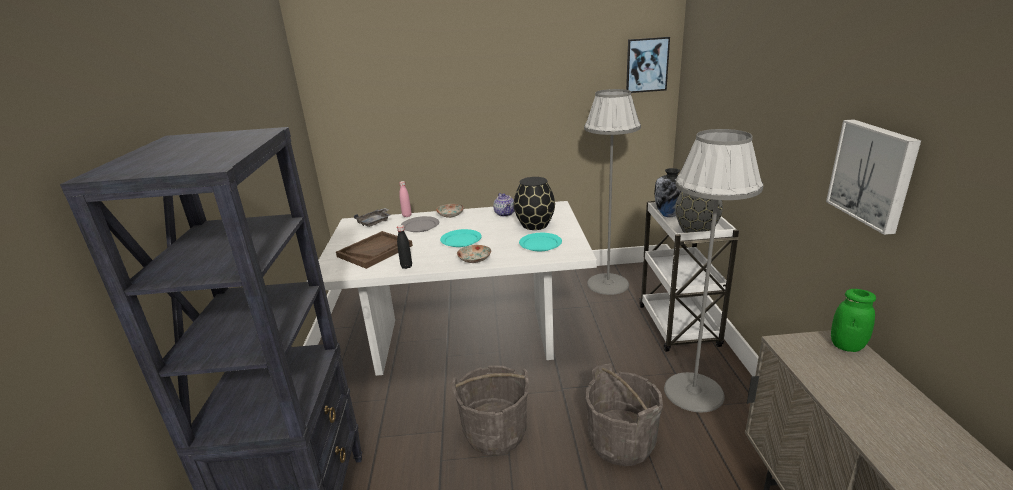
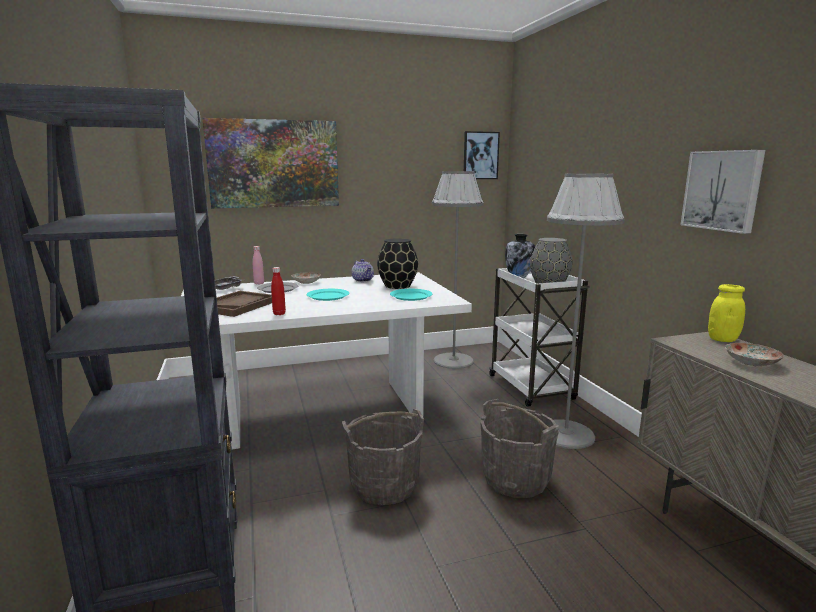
camera: 15 degrees left, 10 degrees down
(406, 266) = (279, 314): black bottle -> red bottle
(423, 90) = (274, 164): none -> picture
(474, 260) = (350, 307): plate -> plate (752, 362)
(846, 346) = (722, 339): green jar -> yellow jar

